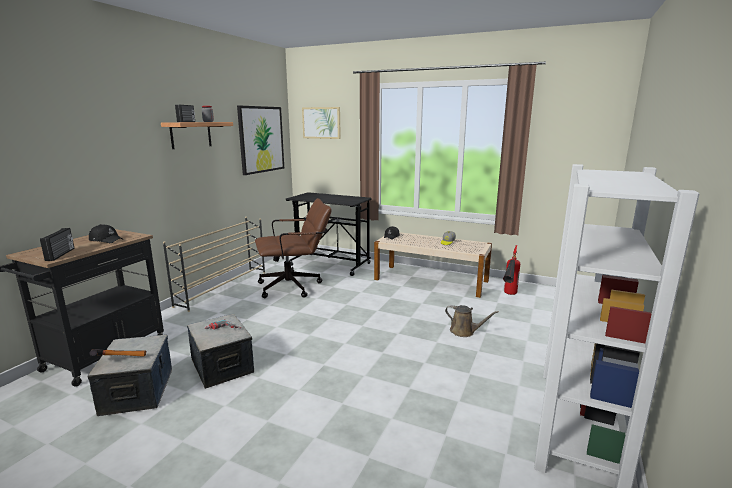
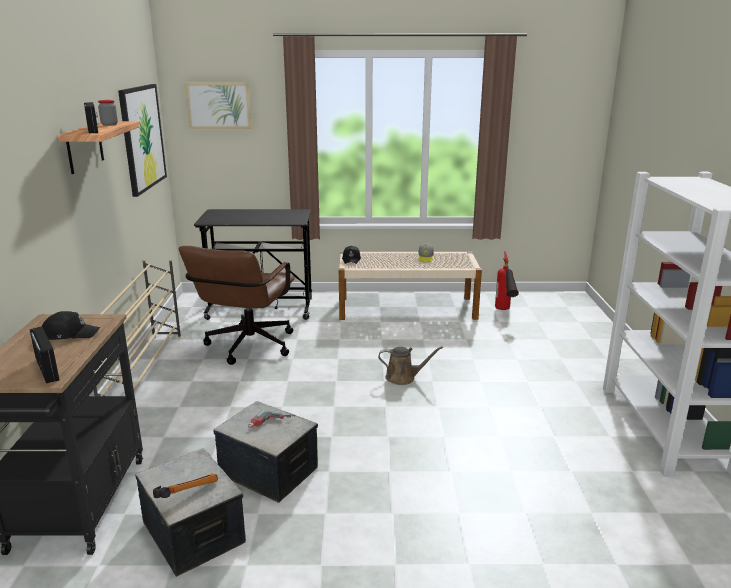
camera: 25 degrees left, 5 degrees up
(295, 286) = (246, 348): brown office chair -> brown office chair turned 150 degrees clockwise
(464, 332) = (497, 363): brown watering can -> brown watering can (403, 378)

